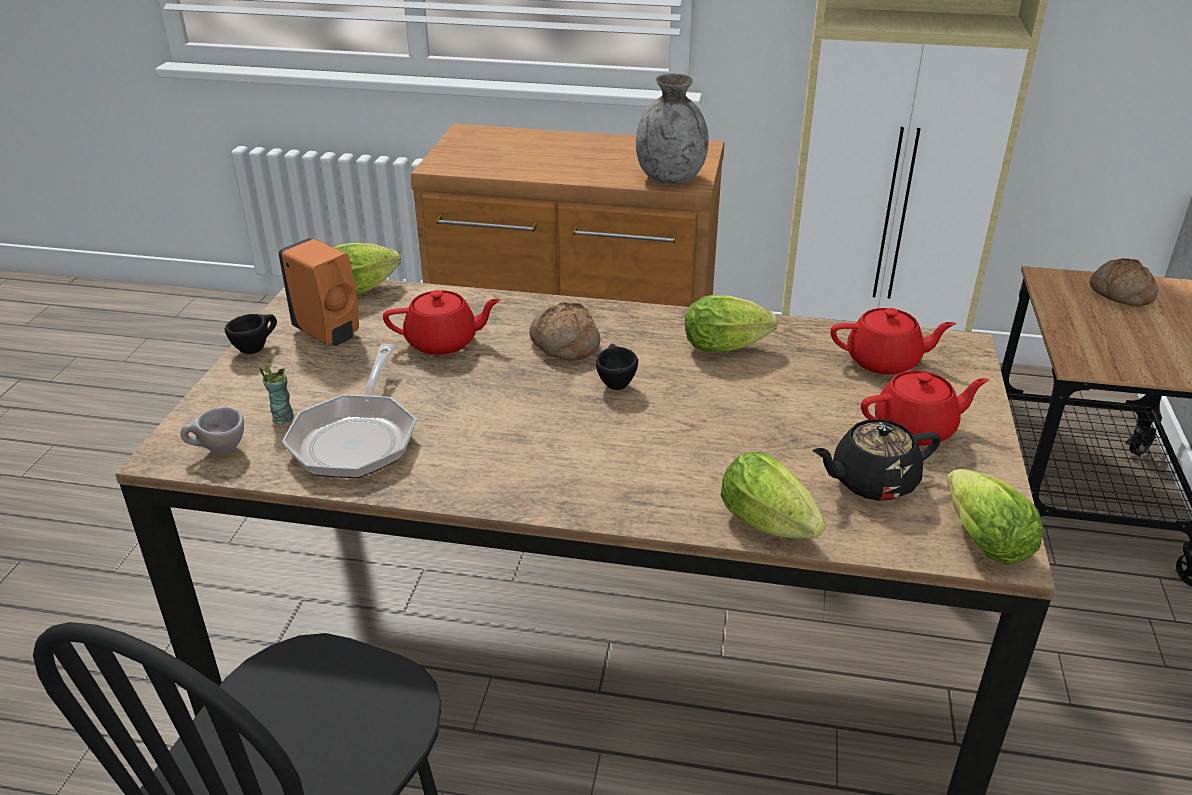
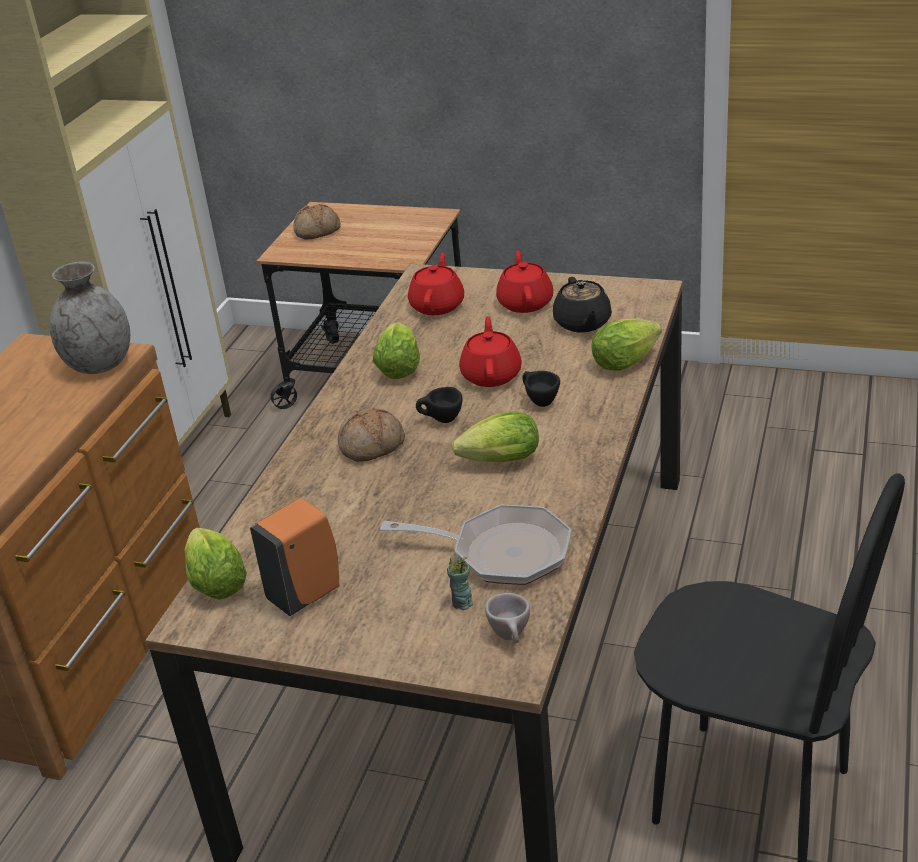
camera: 80 degrees left, 0 degrees up
(256, 348) = (321, 644): black cup -> black cup (539, 401)
(443, 342) = (347, 515): red teapot -> red teapot (491, 375)
(980, 538) = (639, 295): lettuce -> lettuce (496, 462)

